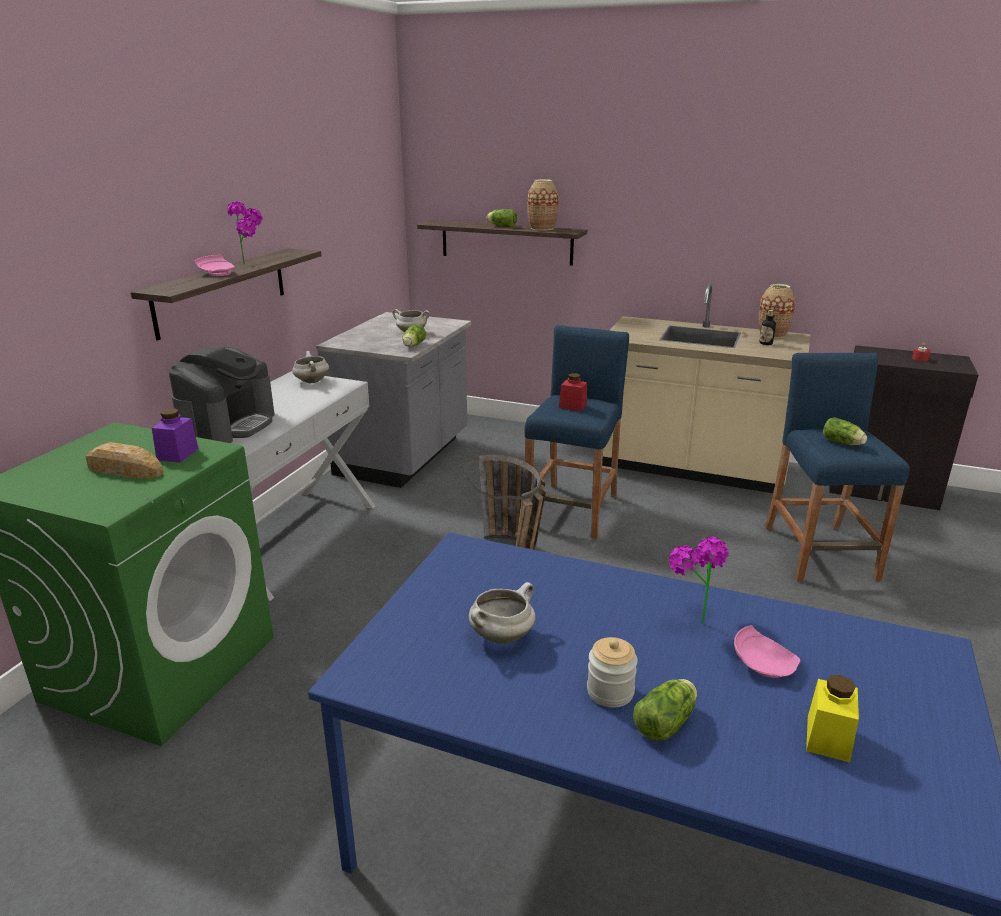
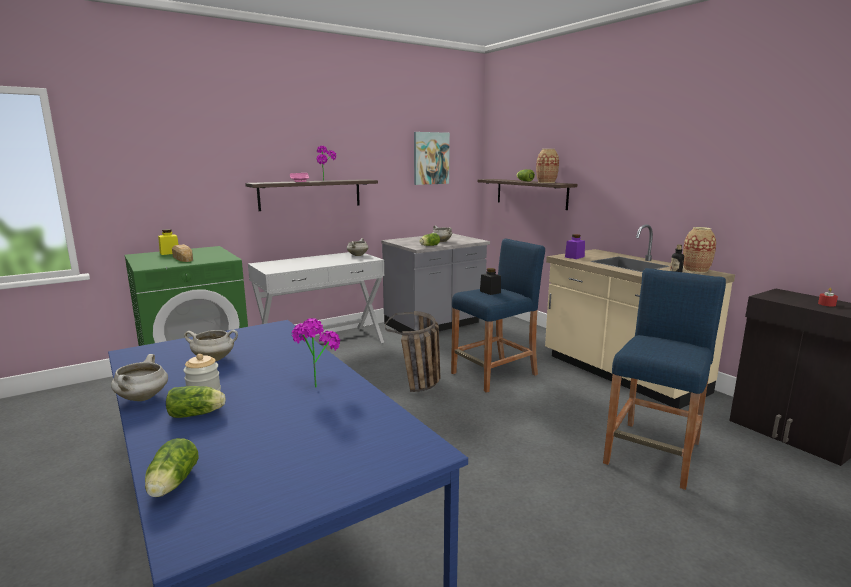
camera: 35 degrees right, 10 degrees down
(177, 454) = (211, 257): purple jar -> purple jar (574, 257)
(228, 425) = (285, 263): coffee machine -> none
(354, 198) = (431, 158): none -> picture
(553, 737) = (142, 398): none -> white cooking pot
(572, 406) = (490, 292): red jar -> black jar
(762, 664) = (301, 414): pink plate -> none
(828, 738) = (251, 455): yellow jar -> yellow jar (169, 253)
(843, 443) = (657, 347): lettuce -> lettuce (171, 485)

